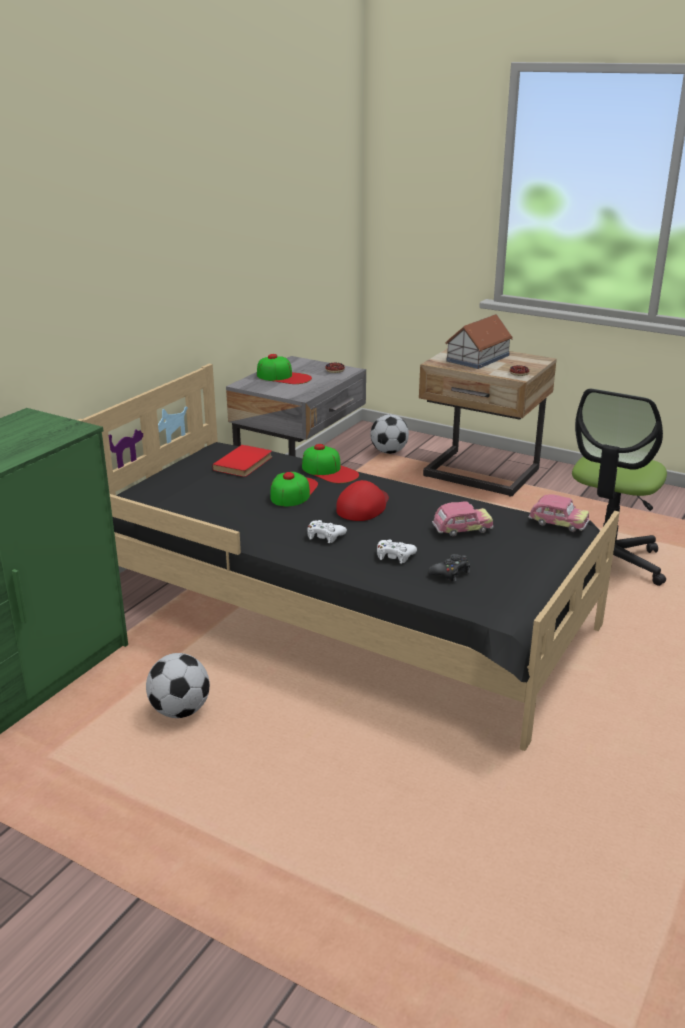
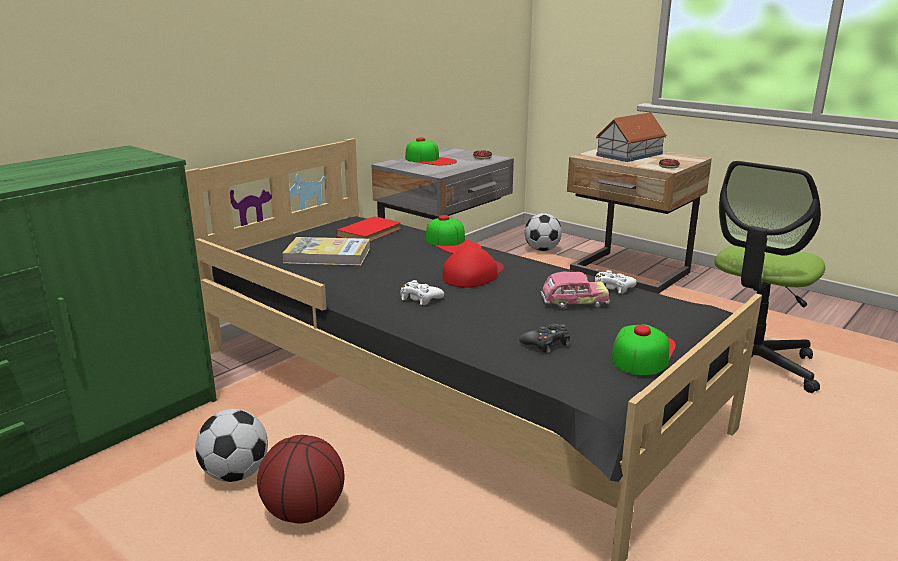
camera: 10 degrees right, 5 degrees down
(216, 494) = (327, 255): none -> book
(255, 736) = (304, 512): none -> basketball
(293, 491) = (407, 257): cap -> cap (642, 352)
(394, 556) = (488, 322): white game controller -> white game controller (613, 288)
(558, 523) = (687, 305): toy car -> none

